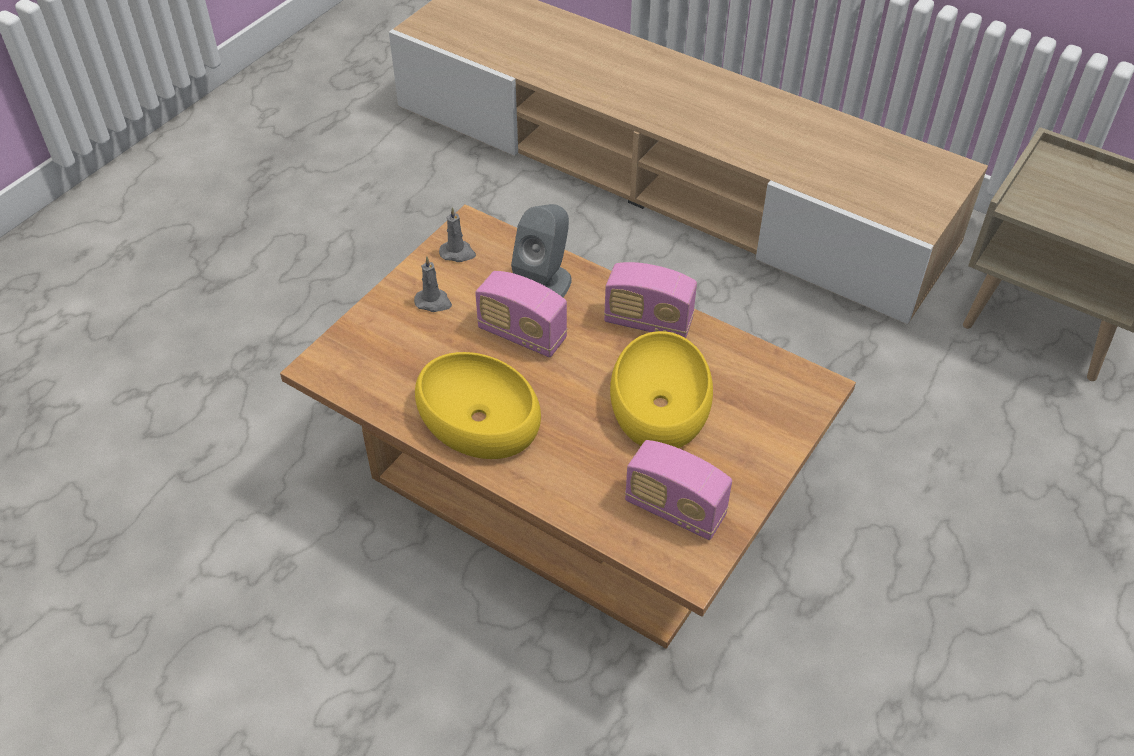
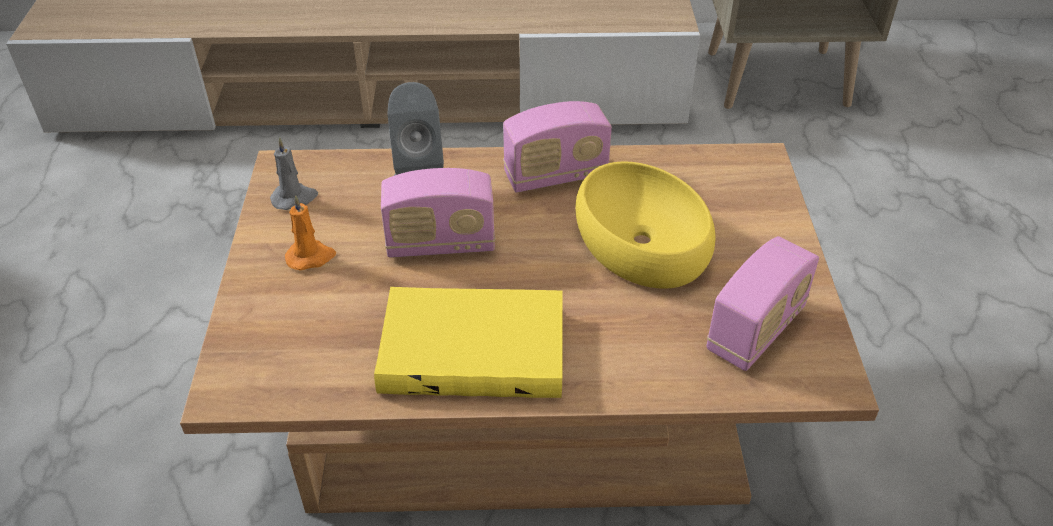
camera: 35 degrees left, 5 degrees down
(433, 302) = (311, 257): grey candle -> orange candle
(480, 418) = (475, 347): yellow bowl -> yellow book
(675, 509) = (756, 330): radio -> radio turned 45 degrees counterclockwise

